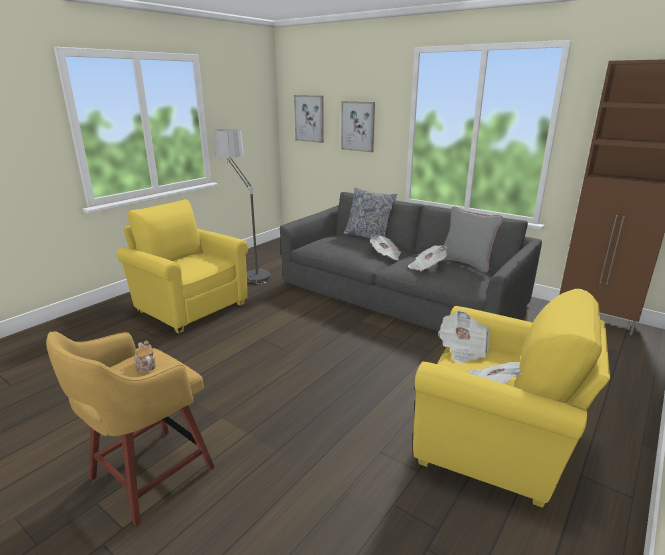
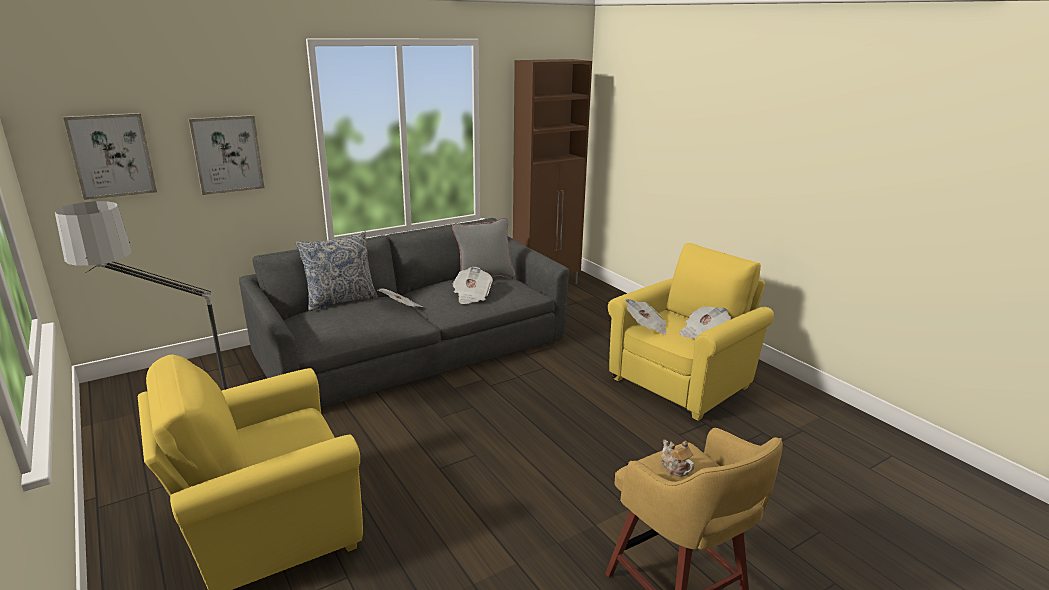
camera: 70 degrees left, 0 degrees up
(145, 365) = (675, 468): teapot -> teapot turned 75 degrees clockwise

